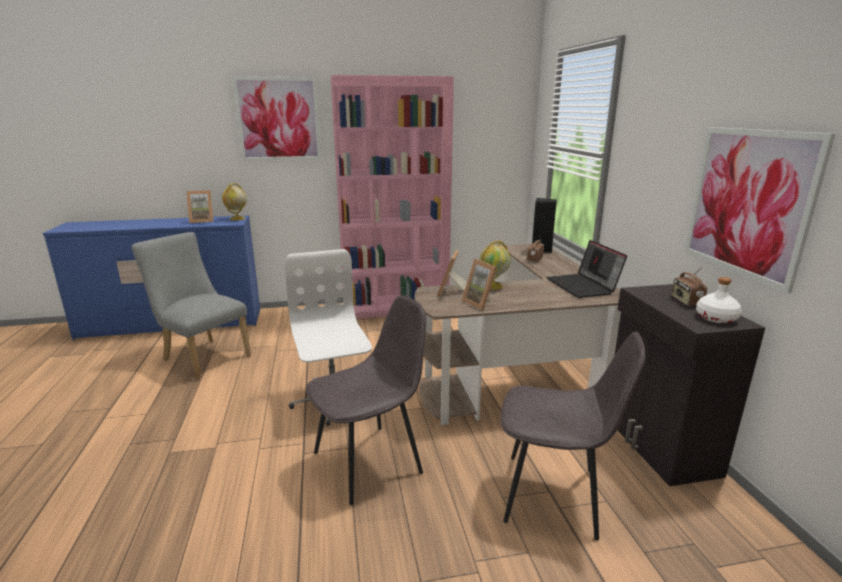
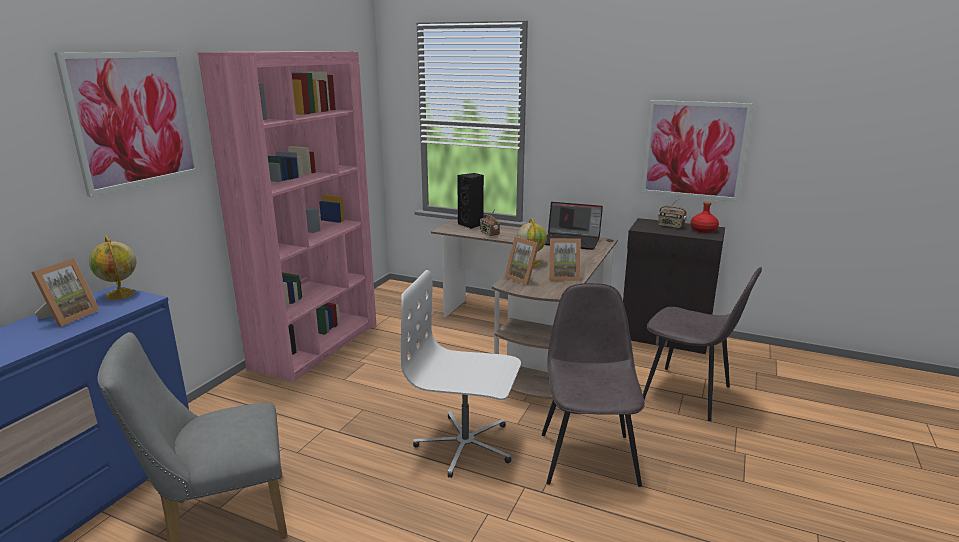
camera: 55 degrees left, 0 degrees up
(554, 495) = (689, 394): grey chair -> grey chair turned 75 degrees clockwise
(715, 318) = (703, 230): white bottle -> red bottle

